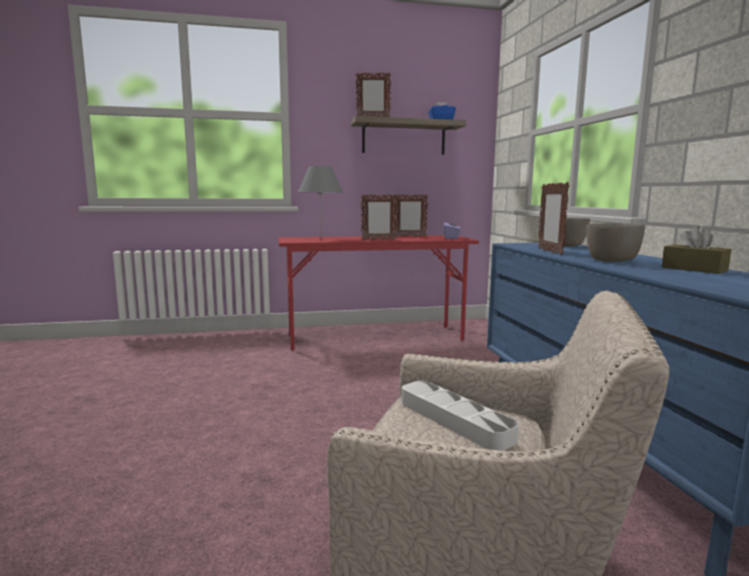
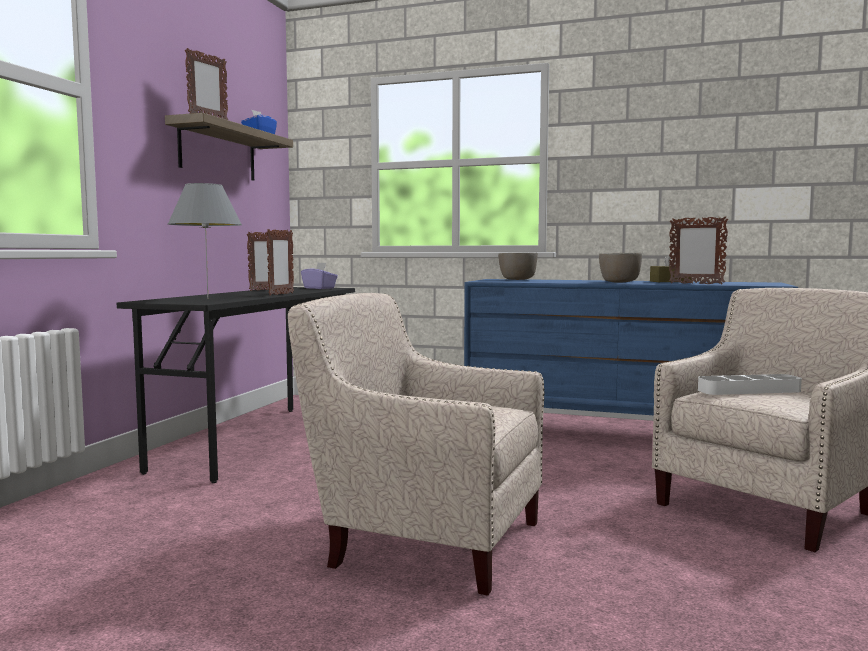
camera: 60 degrees left, 5 degrees down
(244, 420) = (426, 538): none -> beige armchair
(375, 337) = (259, 440): red desk -> black desk
(550, 252) = (551, 282): picture frame -> picture frame (696, 284)

